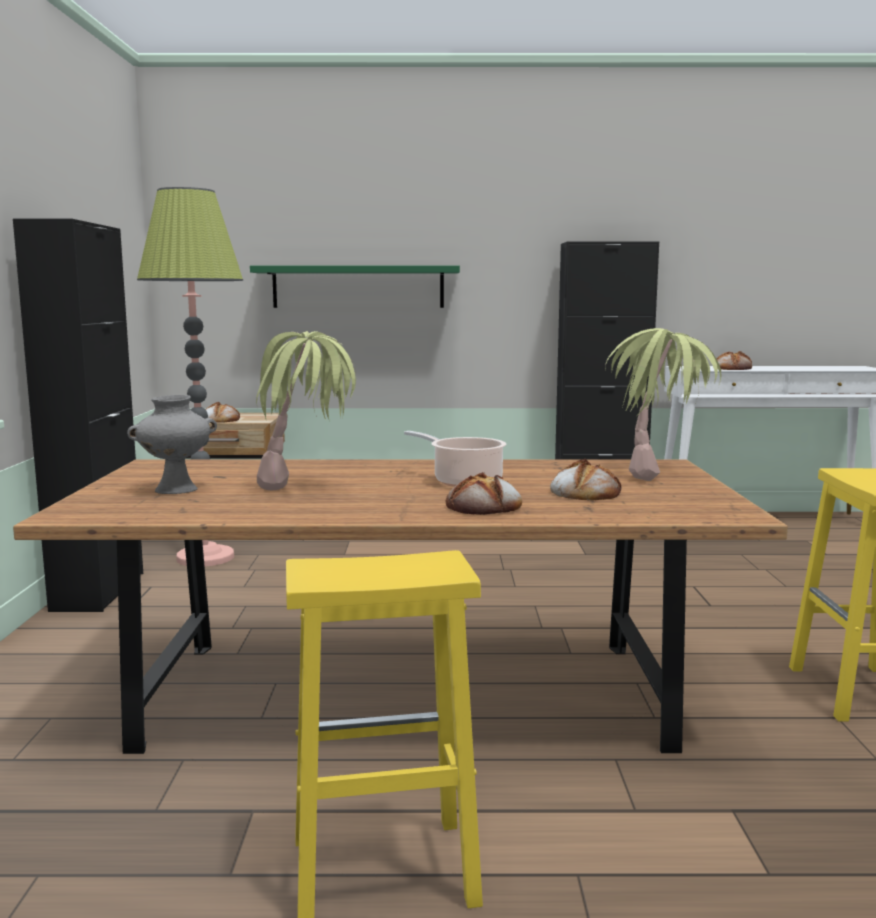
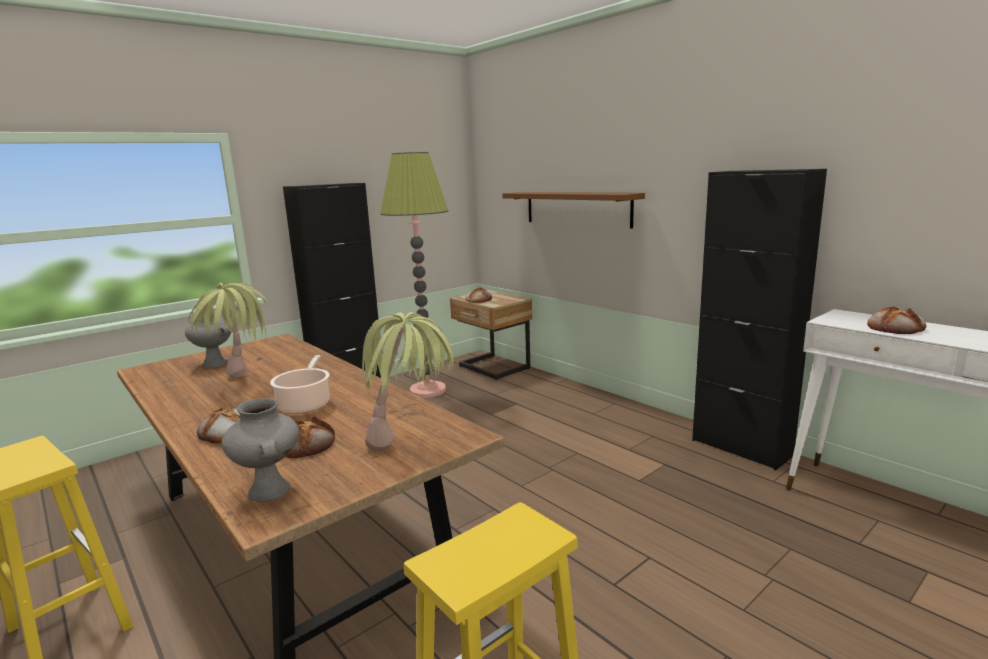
camera: 50 degrees right, 5 degrees up
(358, 287) = (576, 208): green shelf -> brown shelf
(679, 509) = (270, 490): none -> grey vase

